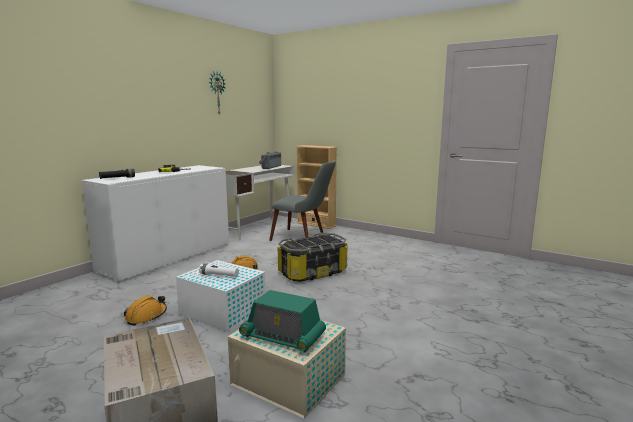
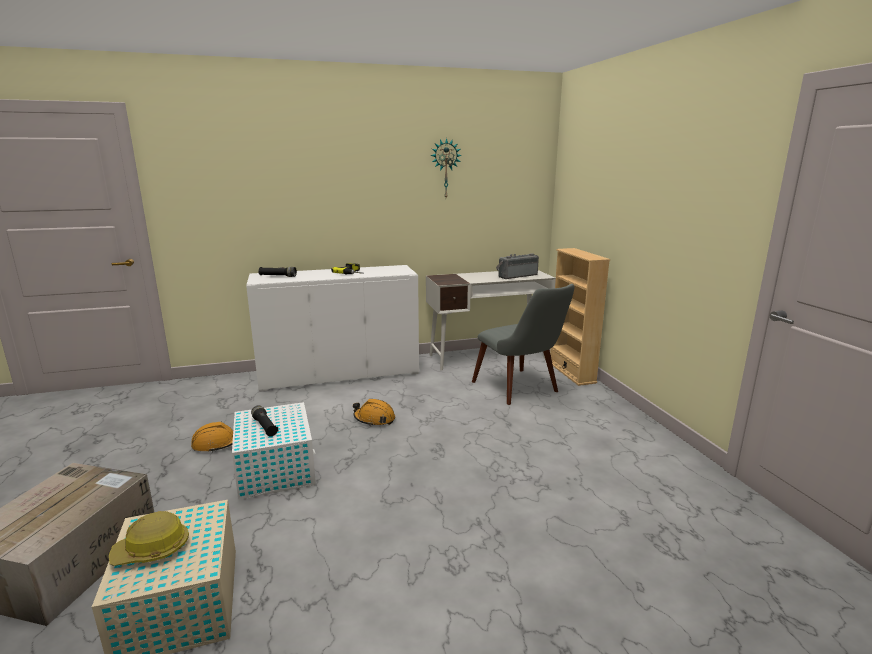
camera: 40 degrees right, 5 degrees up
(219, 275) = (265, 426): white flashlight -> black flashlight
(283, 336) = (152, 550): radio -> hard hat
(312, 272) = (443, 453): storage box -> none

